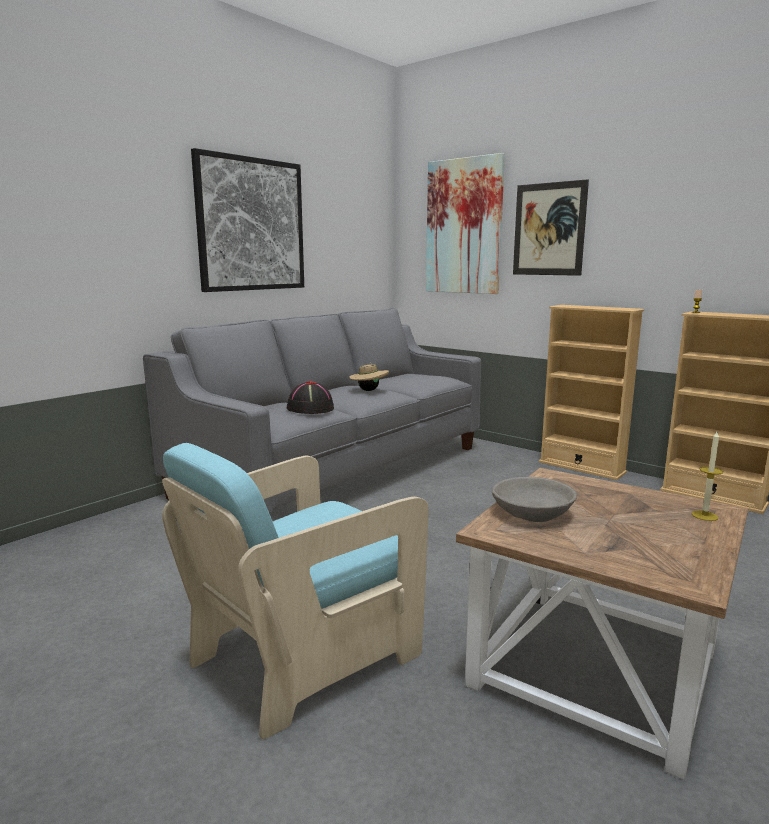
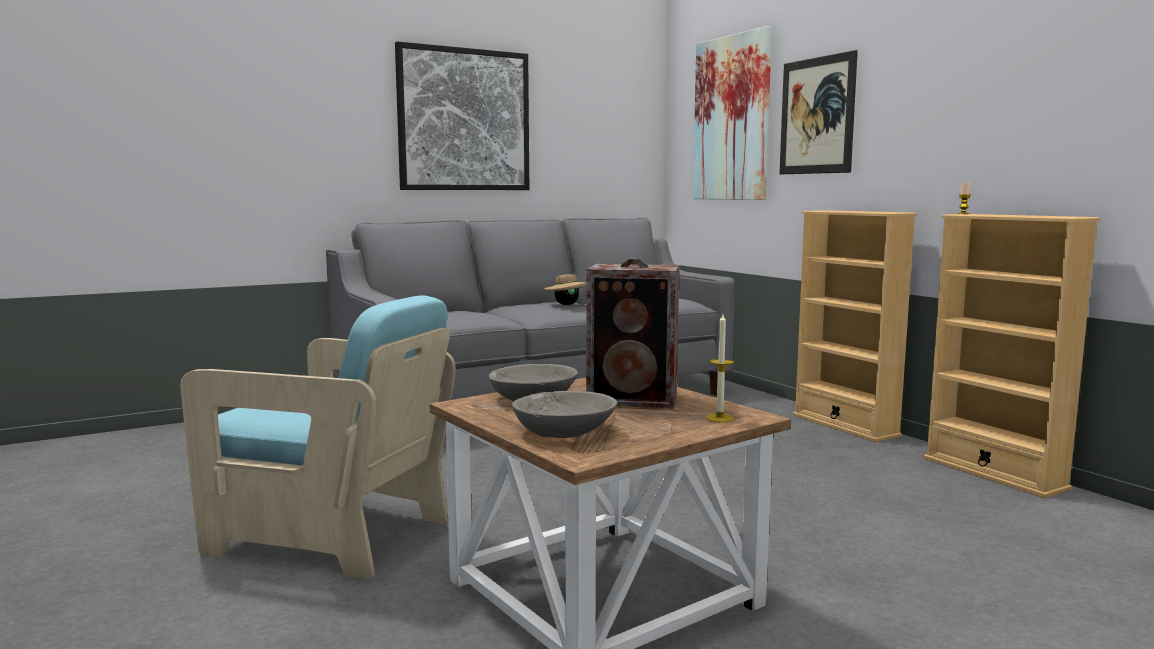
camera: 20 degrees right, 5 degrees down
(305, 655) = (331, 534): turquoise armchair -> turquoise armchair turned 135 degrees counterclockwise
(310, 408) = (474, 314): black hat -> none
(608, 501) = (635, 398): none -> speaker
(629, 554) = (564, 432): none -> grey bowl

